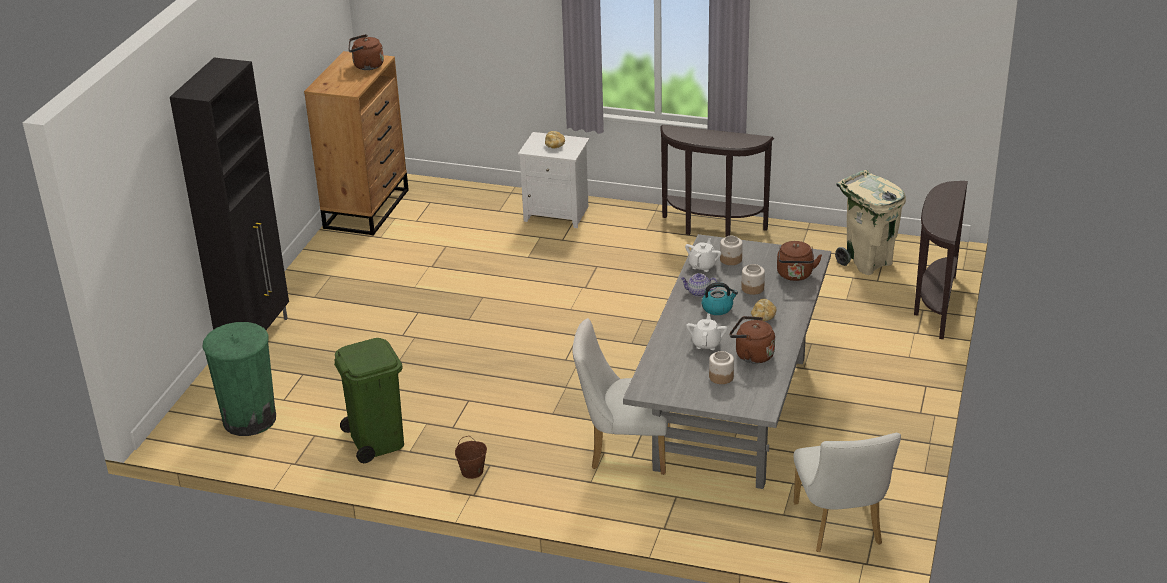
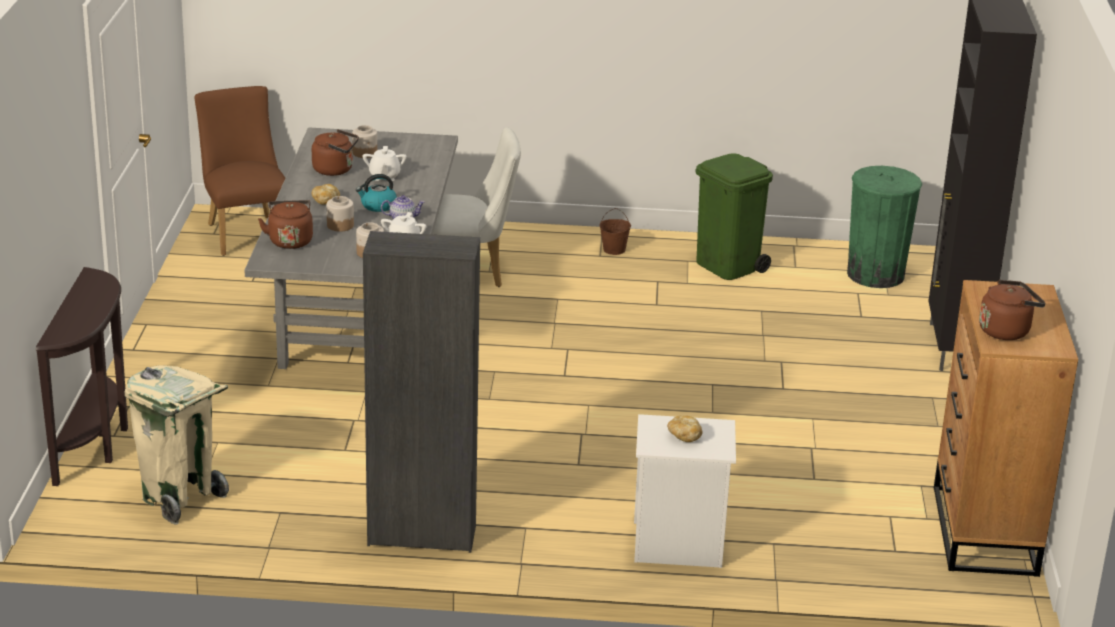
camera: 165 degrees right, 5 degrees down
(712, 229) = (422, 536): brown console table -> black cabinet
(840, 528) = (246, 232): white chair -> brown chair

